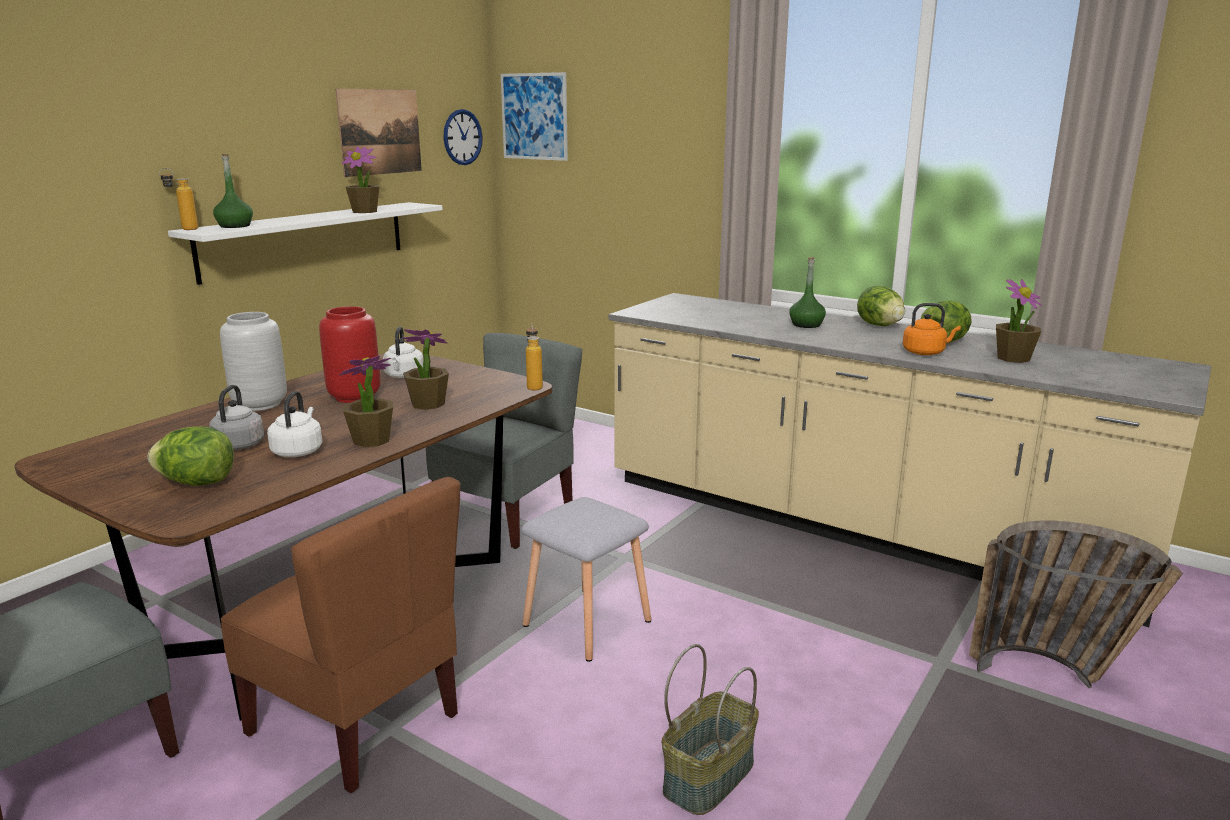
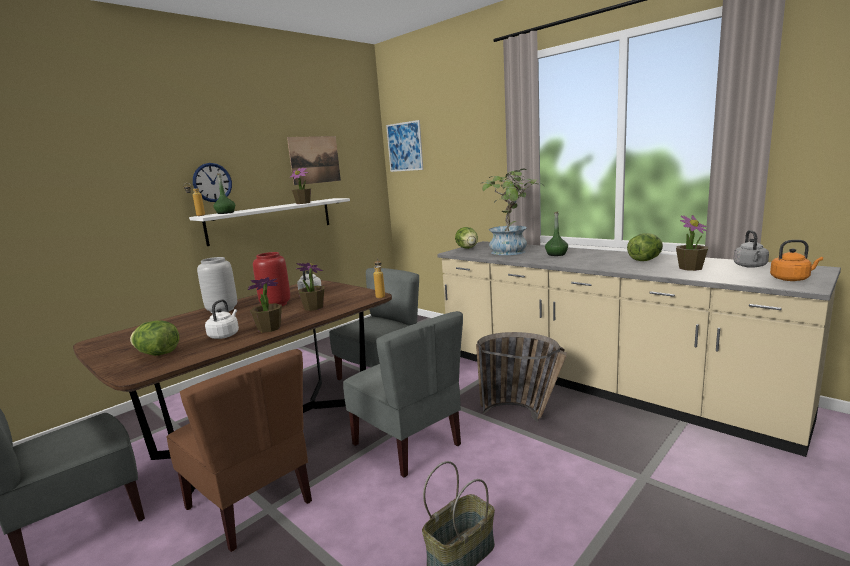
camera: 10 degrees right, 5 degrees down
(237, 446) = (194, 333): grey kettle -> grey kettle (750, 266)
(462, 137) = (365, 161): wall clock -> wall clock (212, 182)
(586, 624) = (408, 444): grey stool -> grey chair
(733, 317) = (512, 252): none -> potted plant
(879, 325) = (604, 253): lettuce -> lettuce (467, 248)
(925, 352) = (629, 267): orange kettle -> orange kettle (791, 279)
(1054, 673) = (728, 489): basket -> basket (524, 415)

